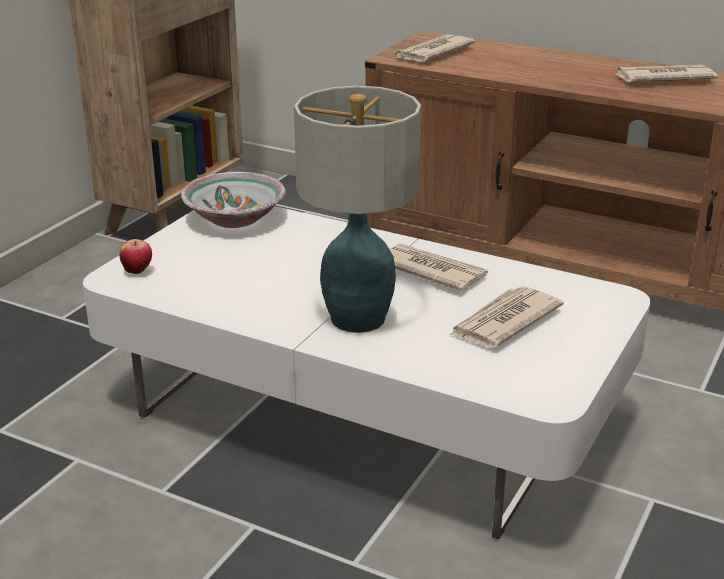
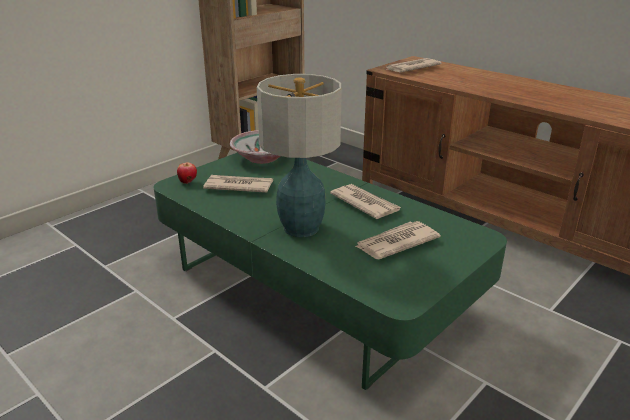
camera: 15 degrees right, 0 degrees up
(361, 411) = (314, 288): white coffee table -> green coffee table
(662, 78) = (559, 94): newspaper -> newspaper (238, 186)

